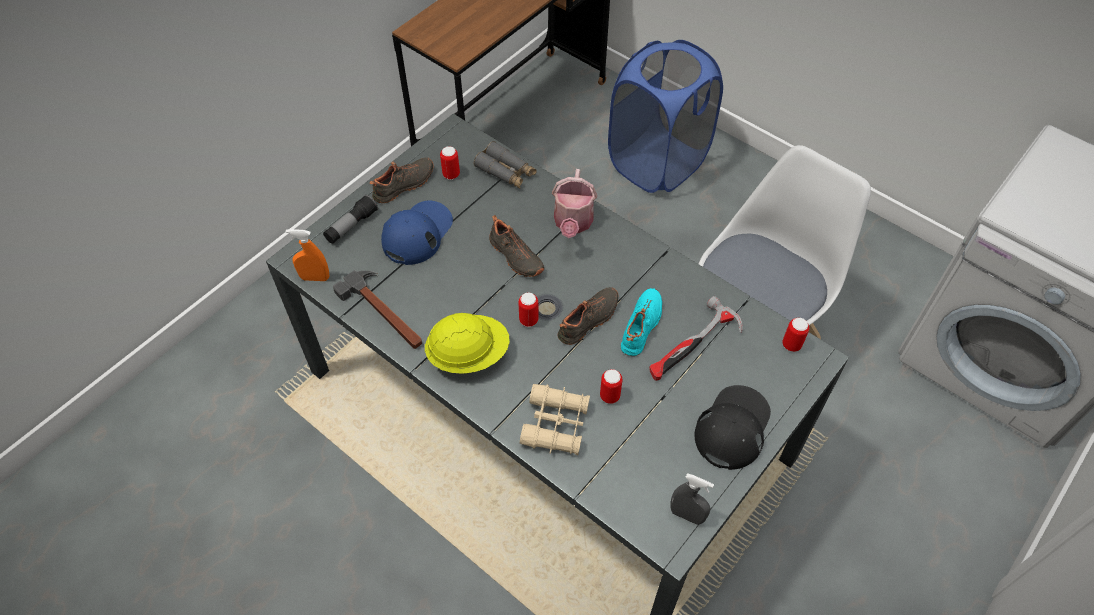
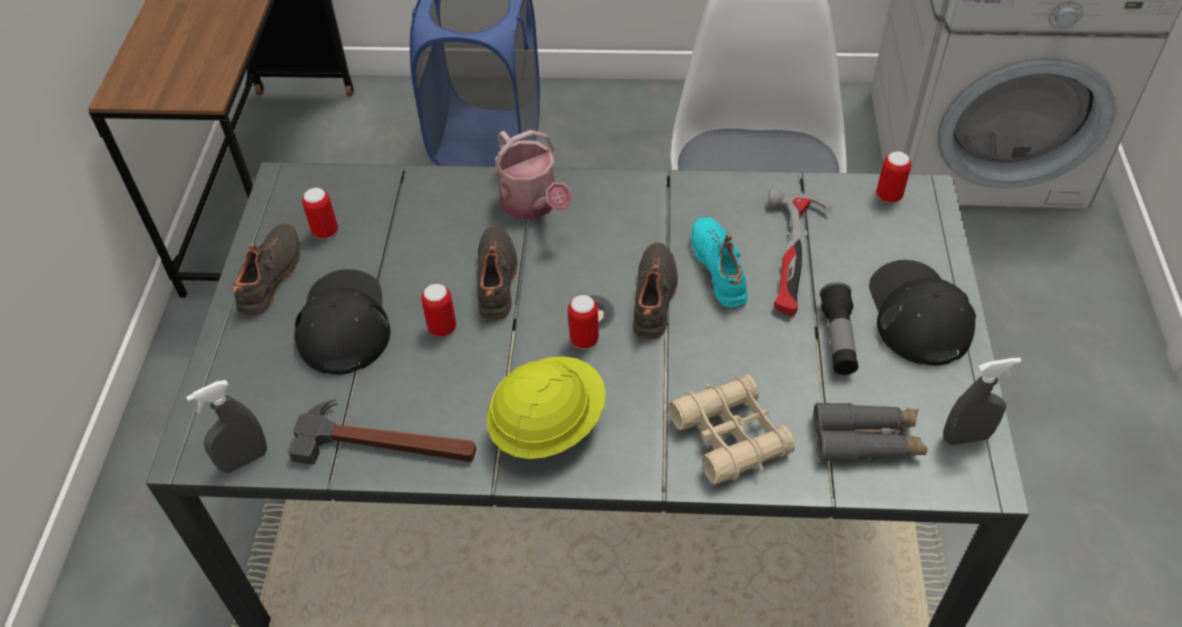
camera: 35 degrees left, 5 degrees down
(315, 278) = (244, 460): orange spray bottle -> grey spray bottle
(351, 226) = (240, 365): flashlight -> flashlight (837, 339)
(417, 233) = (344, 323): blue cap -> black cap
(506, 171) = (395, 192): grey binoculars -> grey binoculars (867, 440)
(515, 257) = (498, 280): black shoe -> black shoe turned 105 degrees counterclockwise
(610, 396) = (759, 365): can -> can (442, 328)

